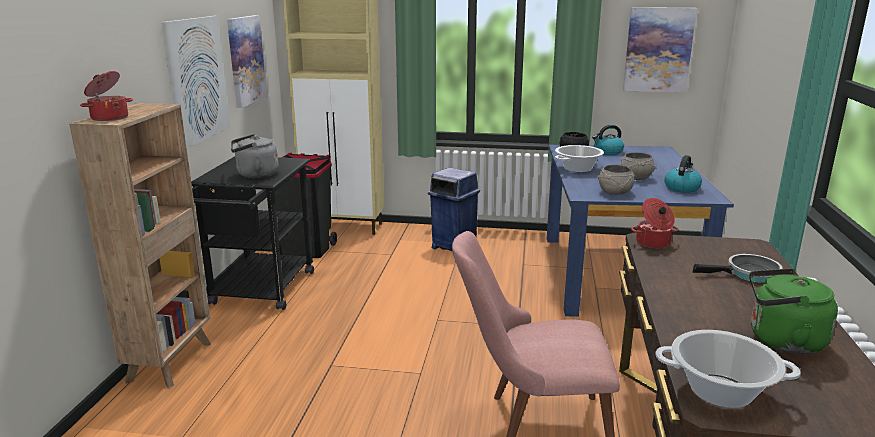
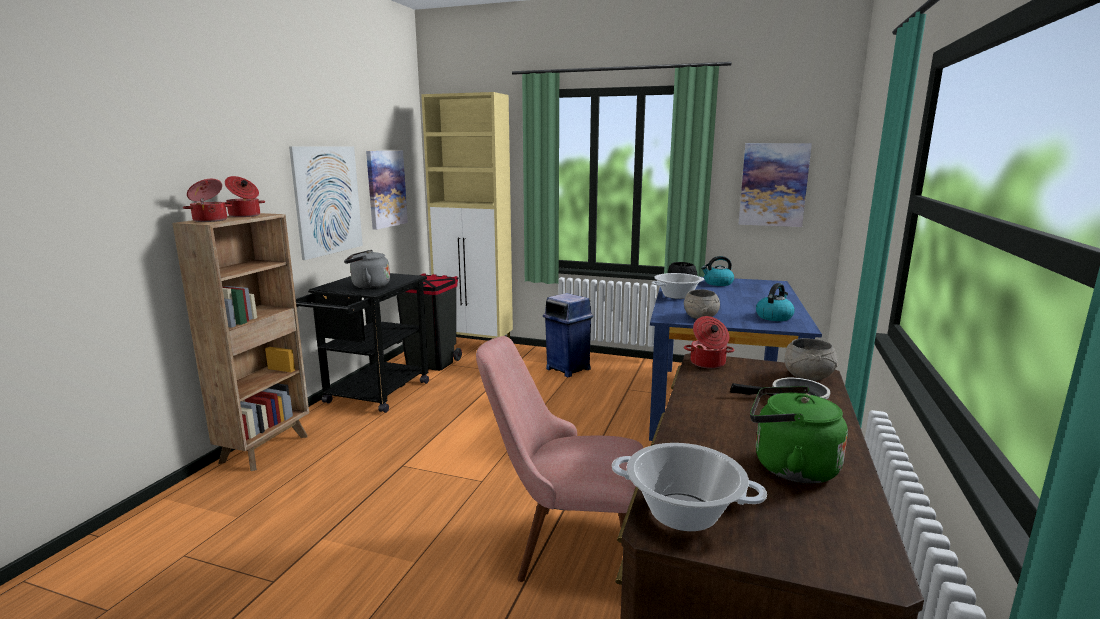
camera: 10 degrees right, 5 degrees down
(138, 109) = (245, 216): none -> cooking pot
(636, 178) = (731, 306): grey bowl -> grey bowl (808, 377)

